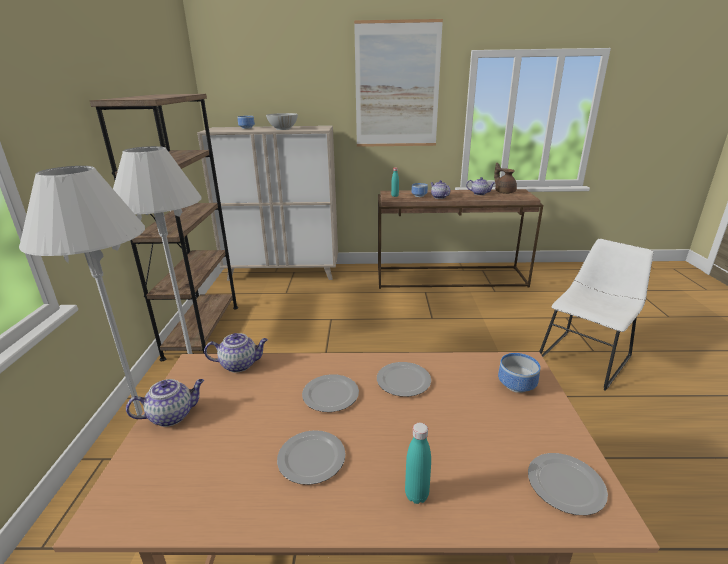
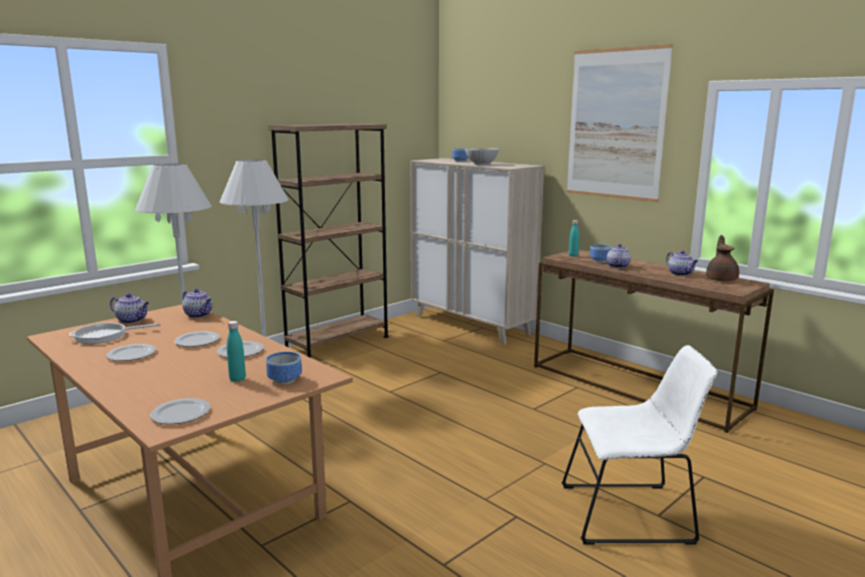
camera: 45 degrees right, 10 degrees down
(198, 459) = (105, 336): none -> frying pan
(416, 495) = (128, 382): turquoise bottle -> turquoise bottle (237, 379)

